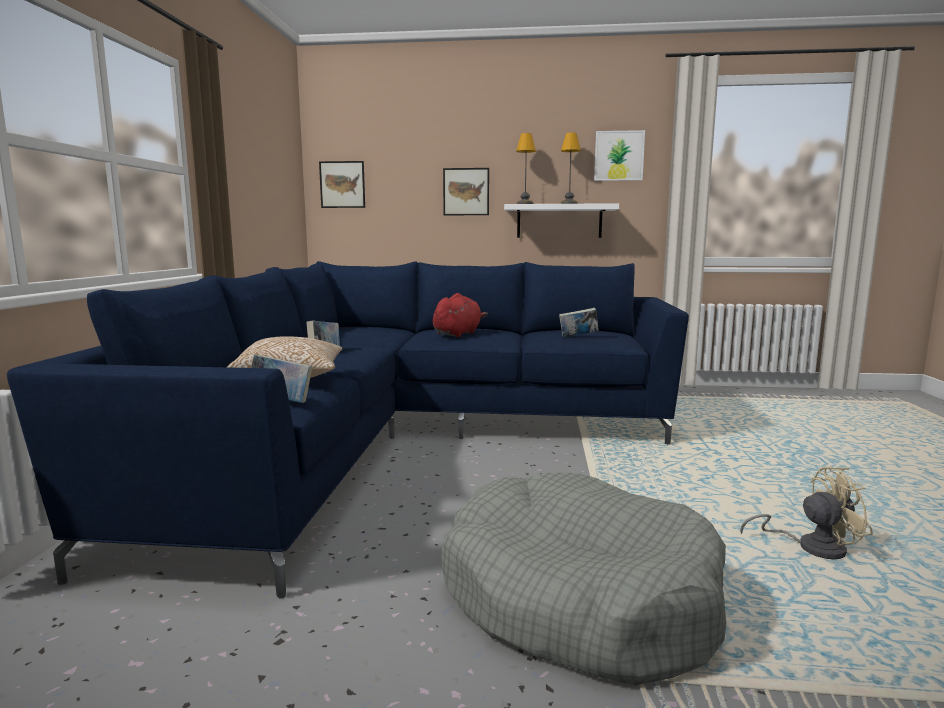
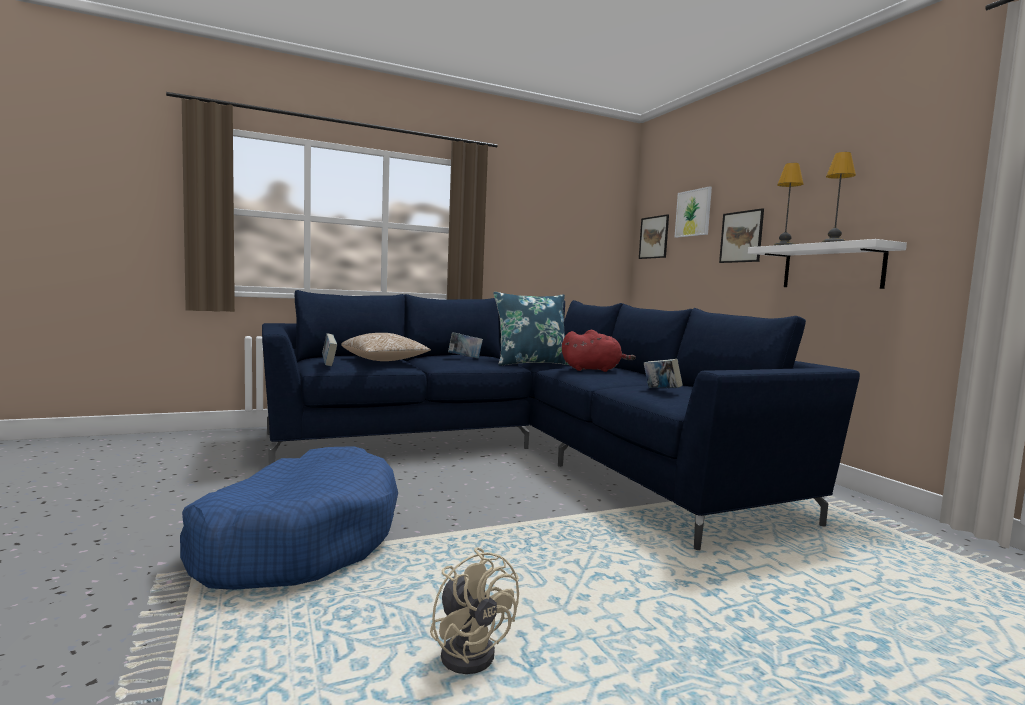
camera: 60 degrees right, 5 degrees down
(372, 342) = (531, 363): none -> blue pillow
(577, 598) = (298, 540): grey dog bed -> blue dog bed
(619, 156) = (918, 172): picture -> picture (693, 213)

